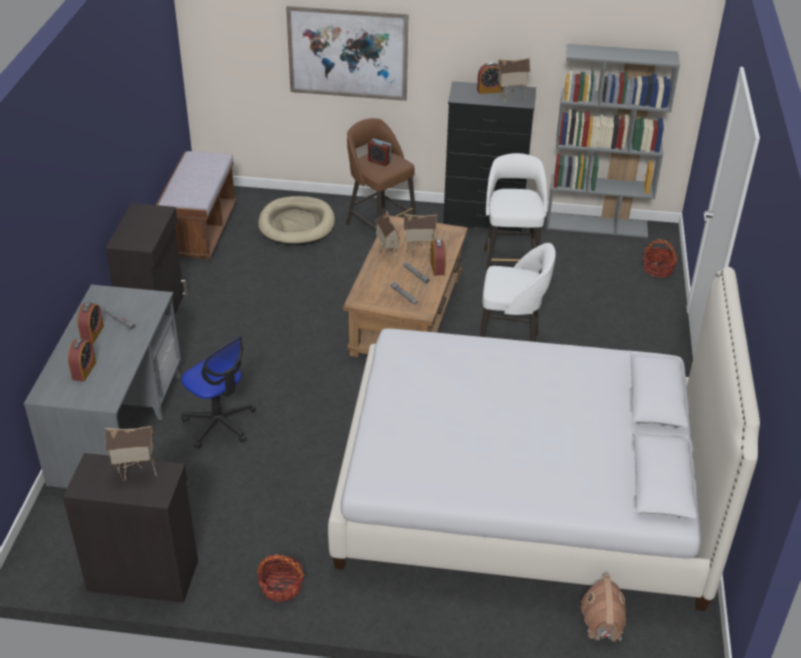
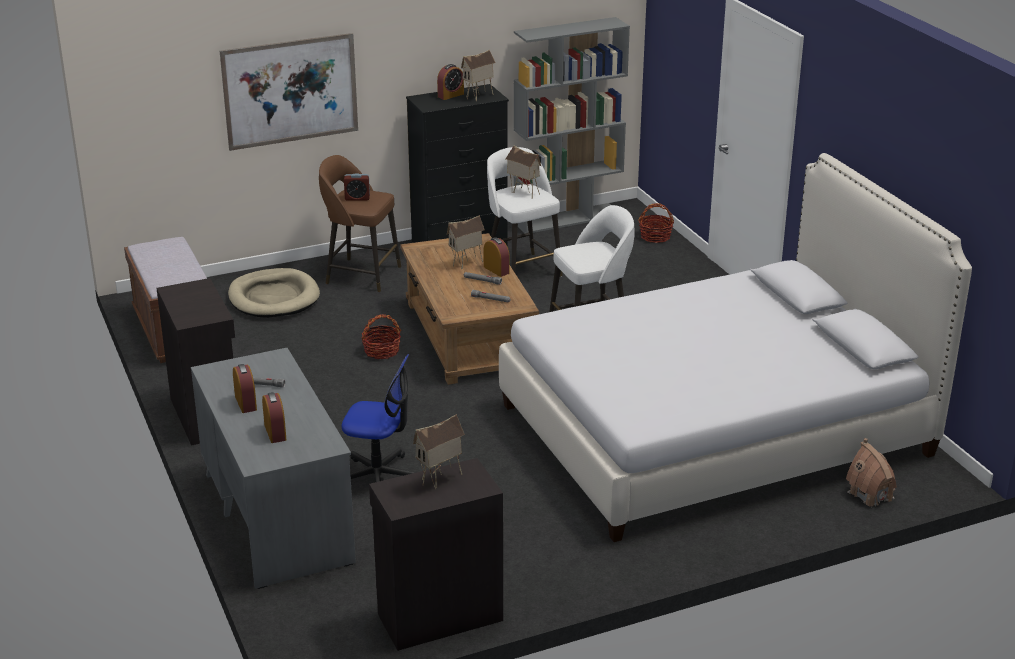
camera: 30 degrees left, 10 degrees down
(281, 586) = (580, 573): basket -> basket (381, 351)
(387, 256) = (439, 275): toy house -> toy house (523, 193)

